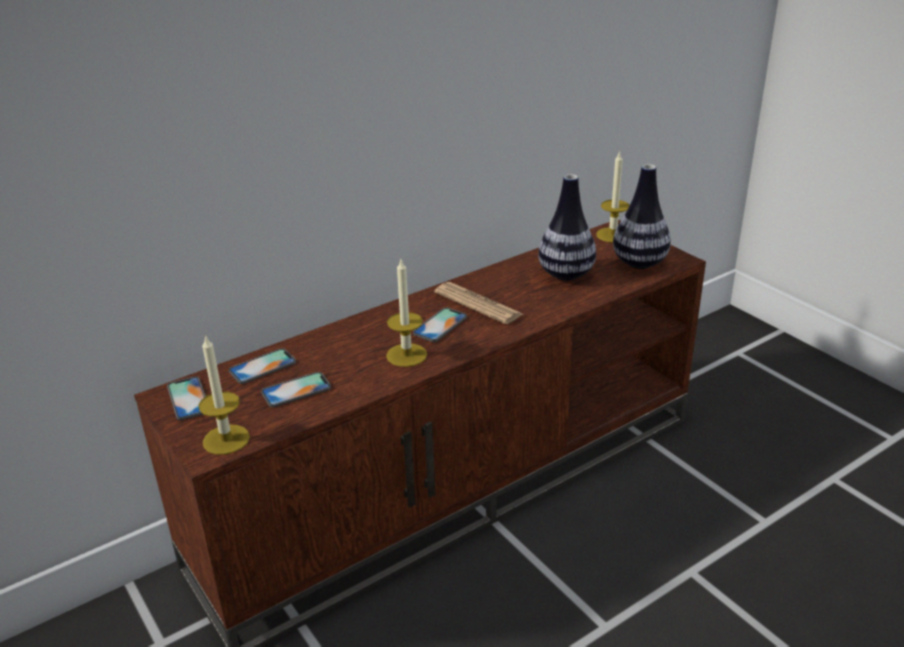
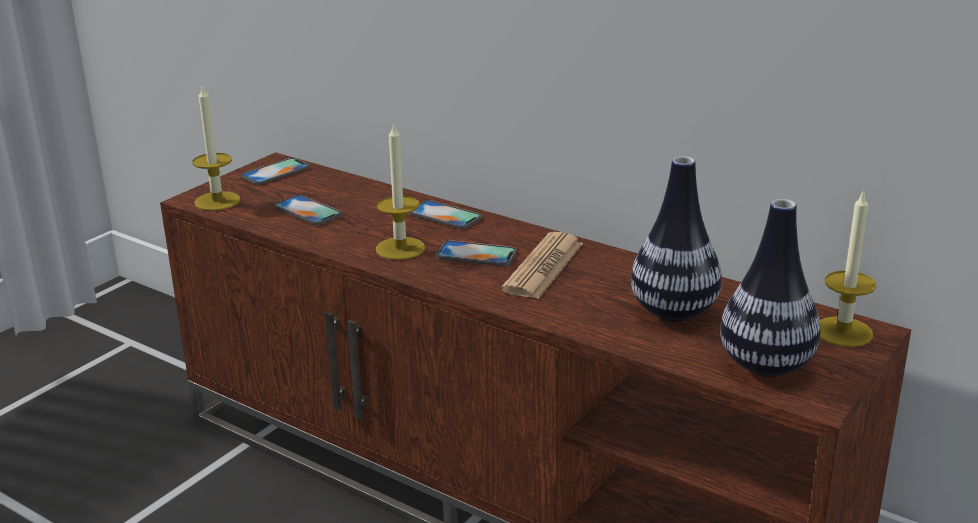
camera: 70 degrees right, 5 degrees down
(262, 366) = (342, 188): phone -> phone (445, 215)

